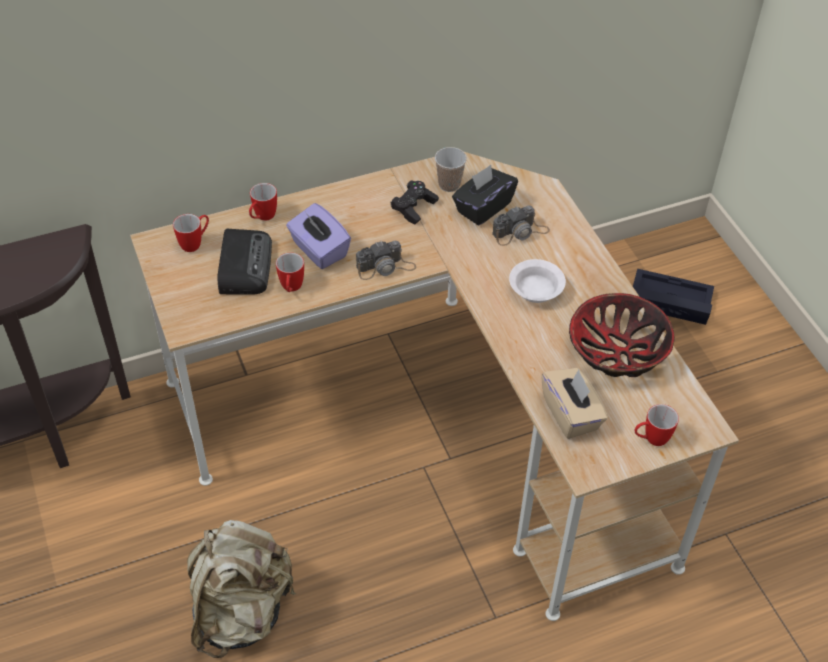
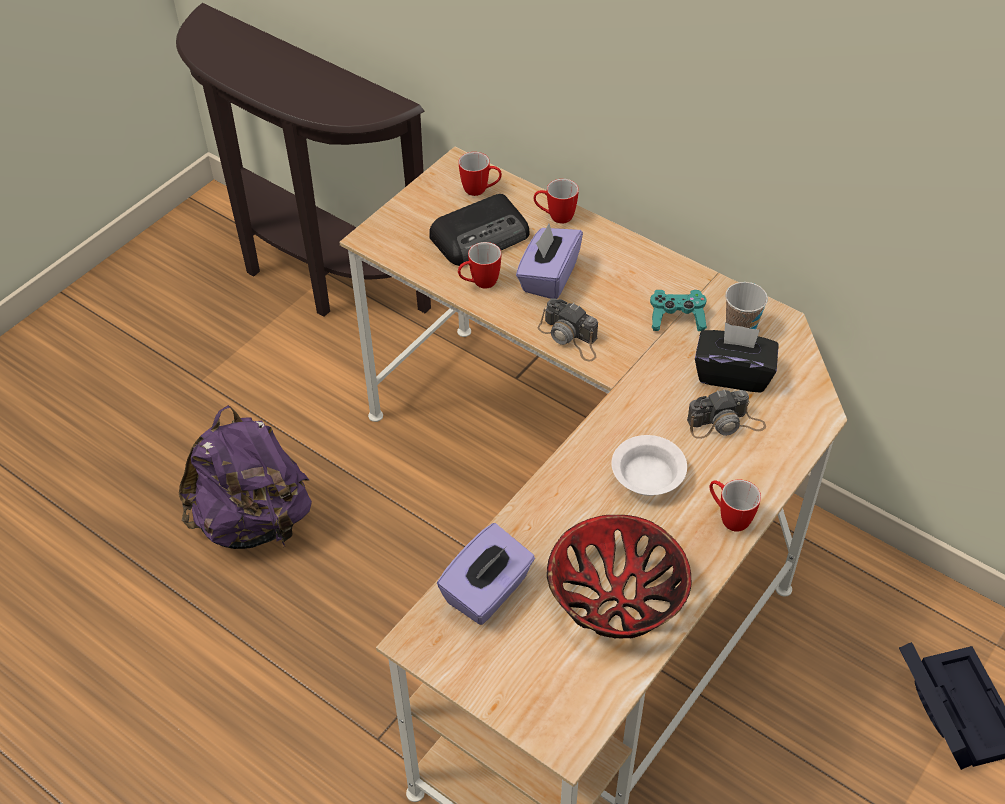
camera: 60 degrees right, 0 degrees up
(241, 612) = (254, 521): beige backpack -> purple backpack
(414, 208) = (676, 318): black game controller -> turquoise game controller
(520, 232) = (725, 423): camera -> camera turned 45 degrees counterclockwise
(571, 414) = (487, 591): beige tissue box -> purple tissue box
(651, 439) = (506, 686): mug -> mug (728, 517)

